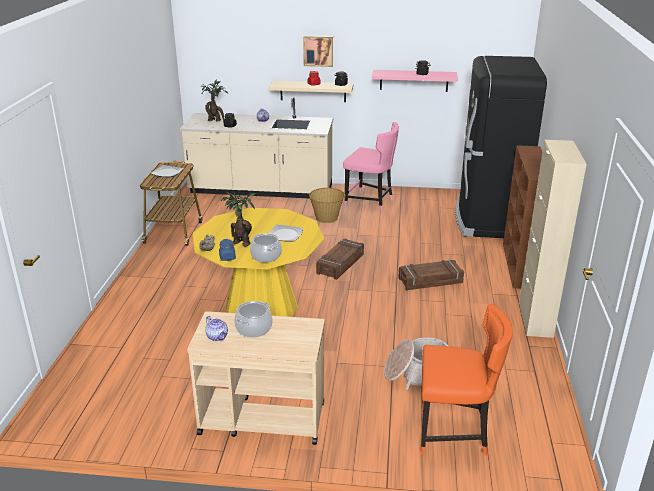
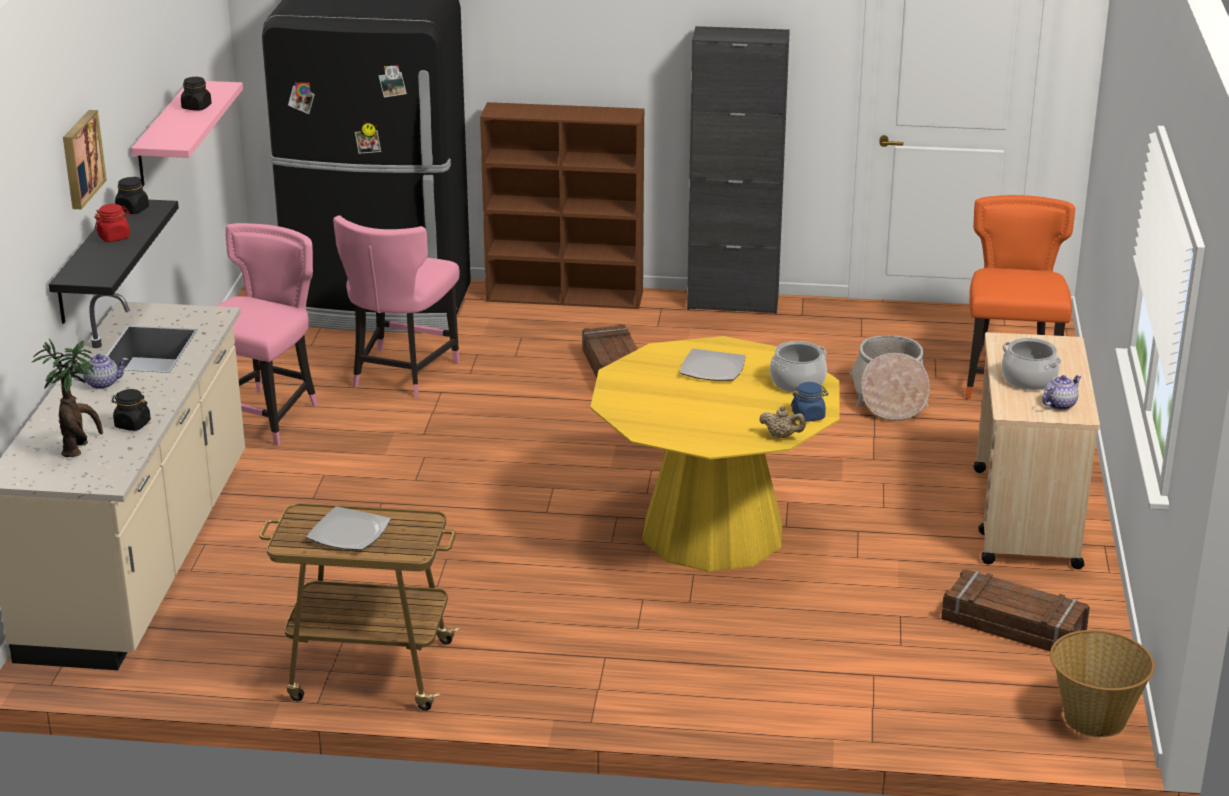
camera: 90 degrees left, 0 degrees up
(240, 242) = (748, 407): potted plant -> none
(313, 91) = (88, 262): beige shelf -> black shelf
(327, 218) = (334, 467): basket -> basket (1094, 717)
(340, 264) = (549, 453): crate -> crate (1013, 625)
(414, 227) = (401, 374): none -> pink chair
(535, 320) = (733, 303): beige cabinet -> black cabinet

